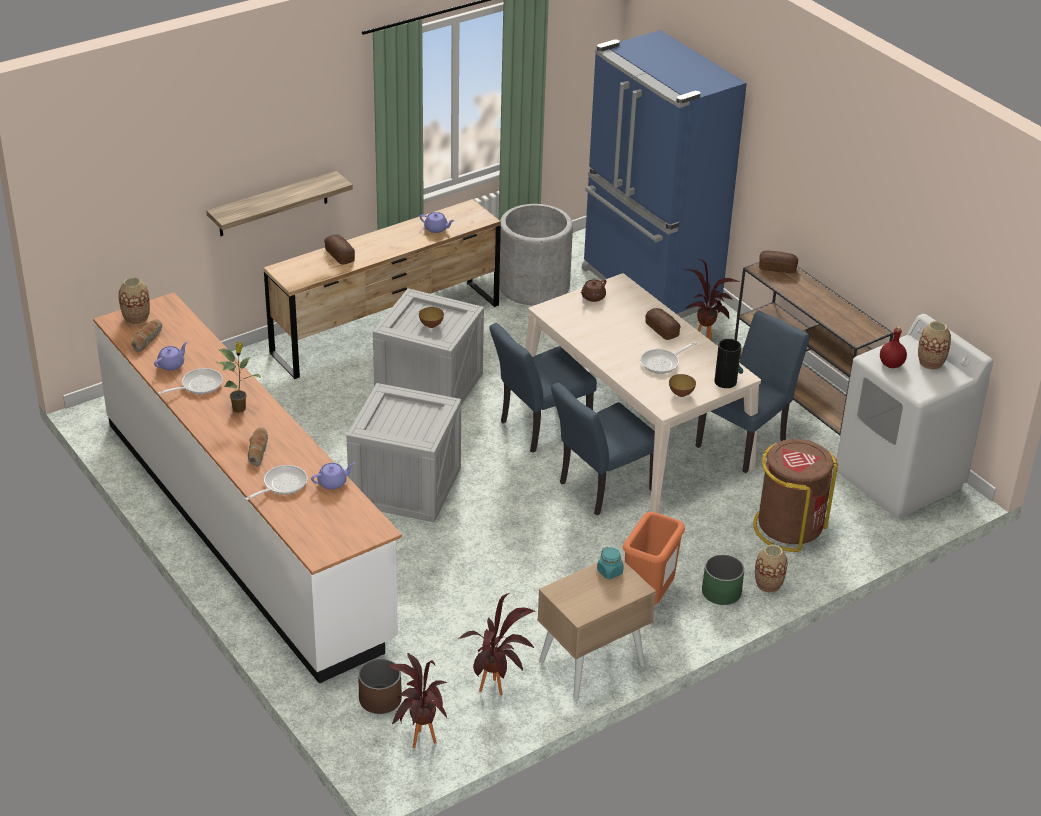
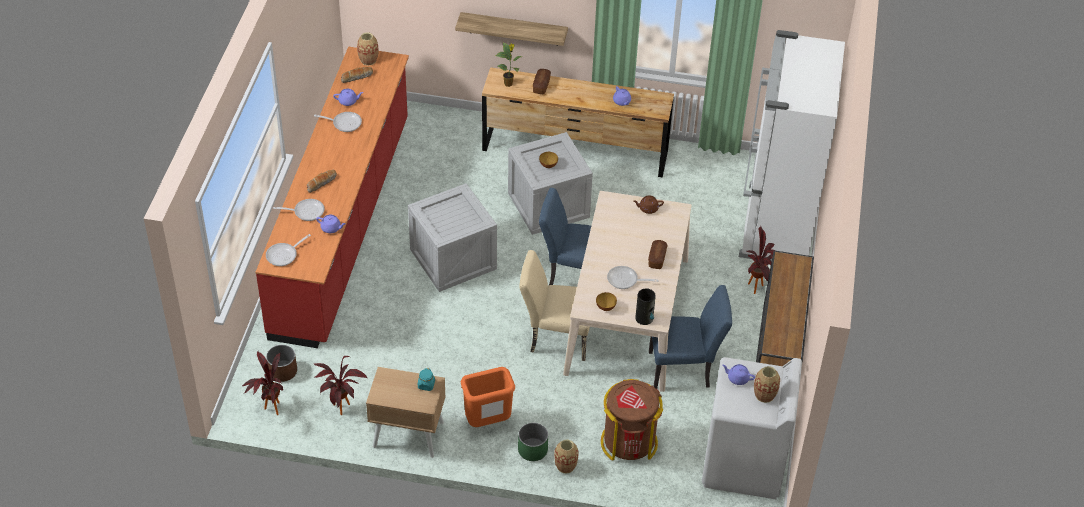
camera: 45 degrees right, 10 degrees up
(240, 408) = (346, 151): potted plant -> potted plant (509, 84)
(245, 528) = (343, 226): white counter -> red counter
(320, 537) = (284, 255): none -> frying pan
(534, 286) = (702, 178): grey planter -> none
(600, 488) = (555, 337): blue chair -> beige chair
(649, 287) = (775, 225): blue fridge -> white fridge
(777, 268) = (795, 265): bread -> none
(891, 364) = (737, 378): red bottle -> purple teapot

